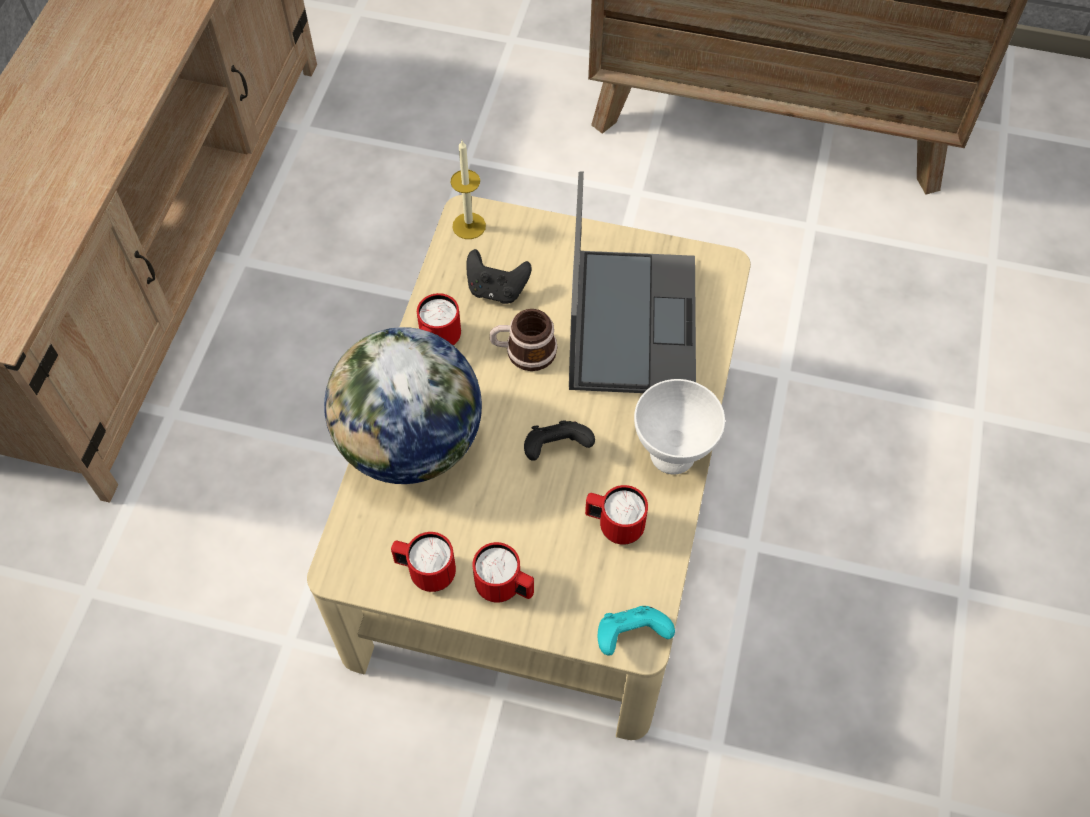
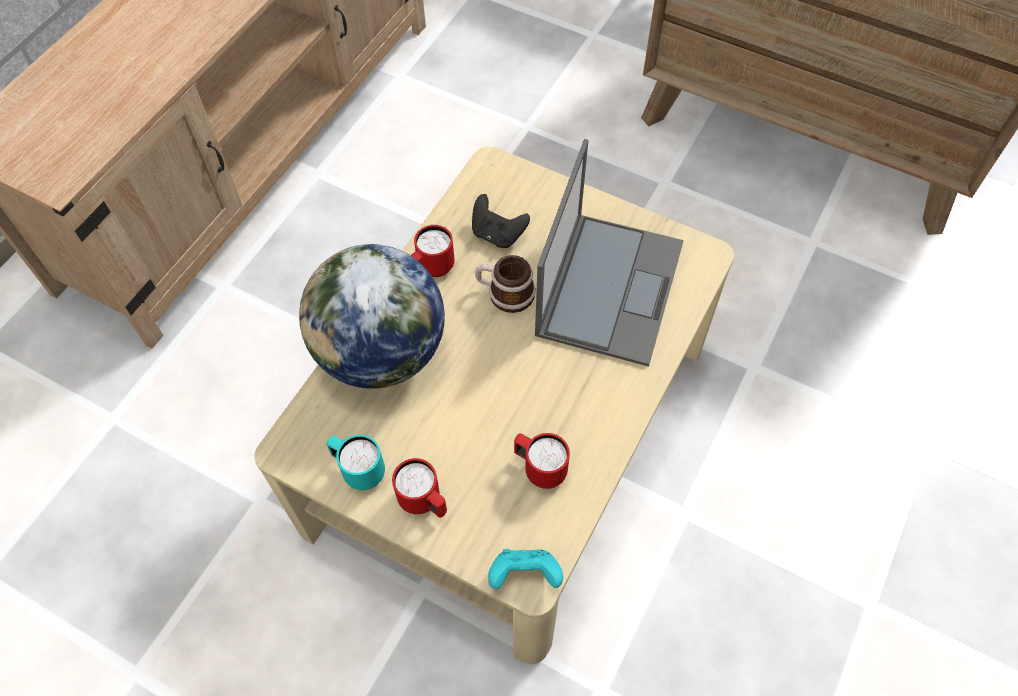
camera: 15 degrees right, 0 degrees up
(426, 572) = (359, 470): red mug -> turquoise mug
(469, 226) = (490, 174): candle -> none
(556, 449) = (508, 387): black game controller -> none
(670, 454) = (610, 415): white bowl -> none

